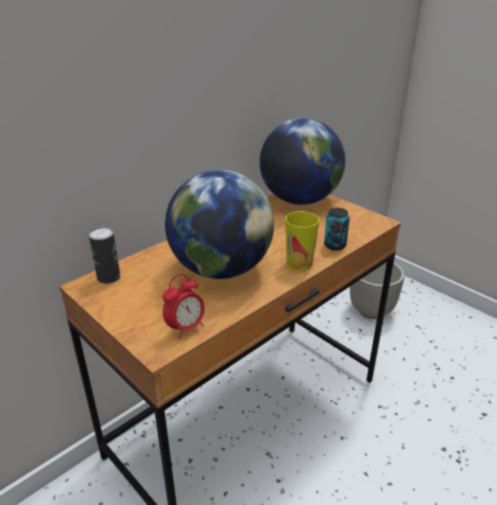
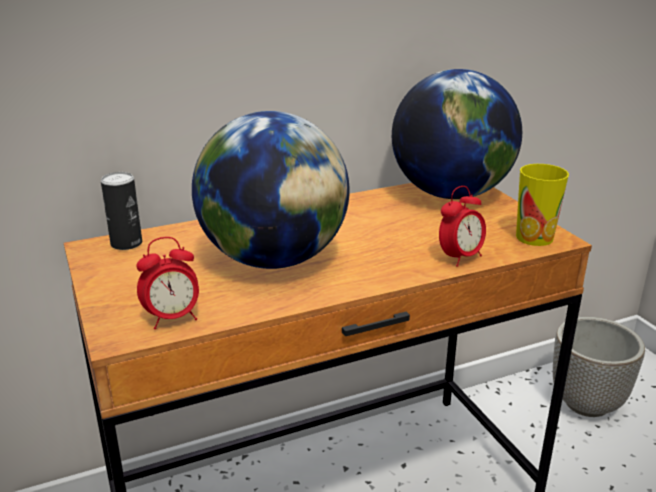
camera: 20 degrees right, 5 degrees down
(299, 263) = (389, 271): cup -> cup (534, 237)
(334, 245) = (460, 258): can -> alarm clock

